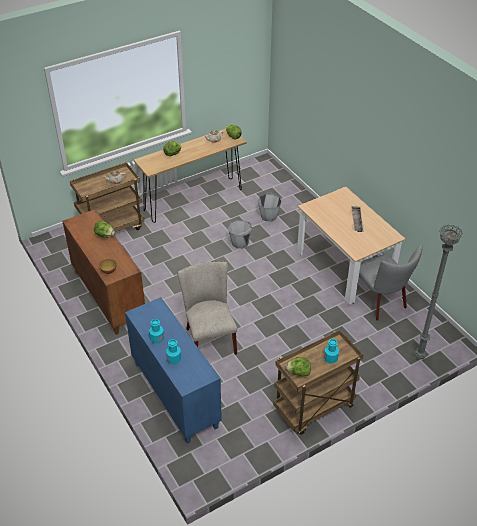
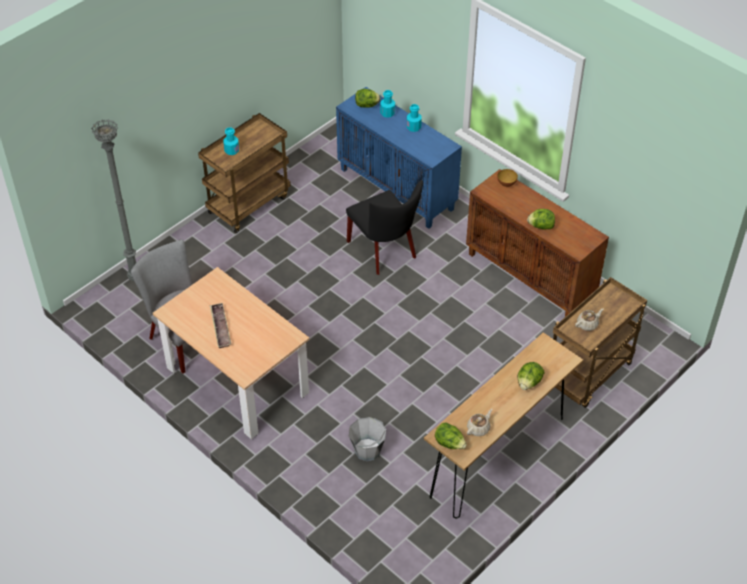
camera: 165 degrees right, 5 degrees up
(209, 338) = (385, 251): beige chair -> black chair
(240, 243) = (394, 390): grey bucket -> none
(298, 372) = (262, 132): lettuce -> lettuce (367, 105)

